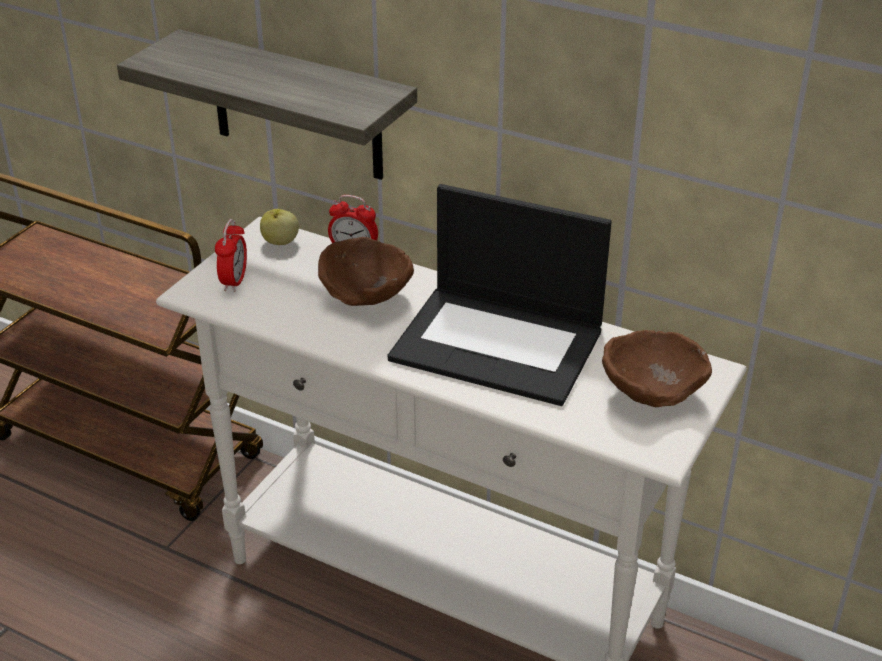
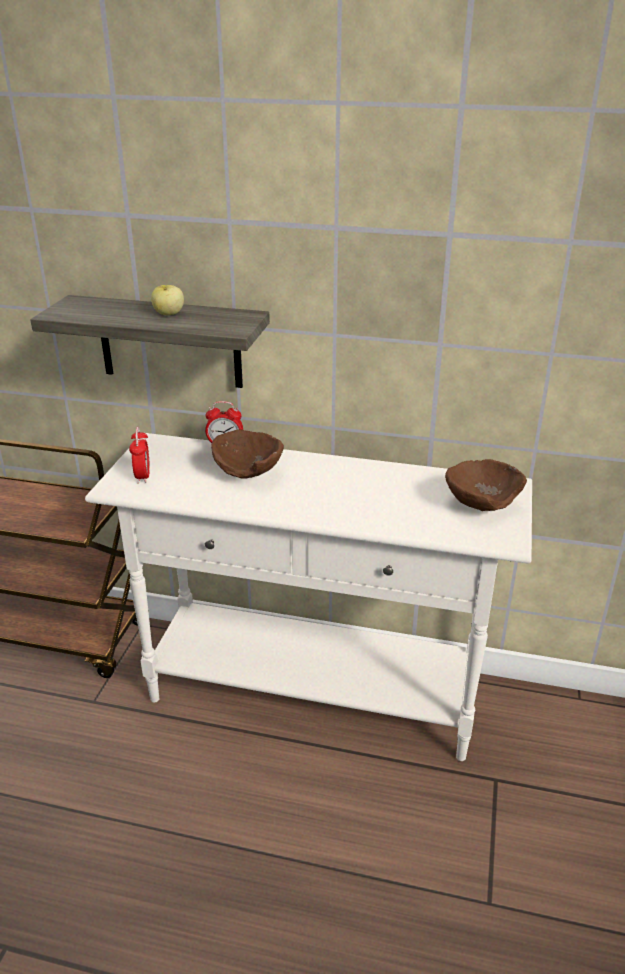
camera: 15 degrees left, 5 degrees down
(280, 242) = (166, 446): apple -> apple (168, 314)
(500, 344) = (359, 489): laptop -> none

